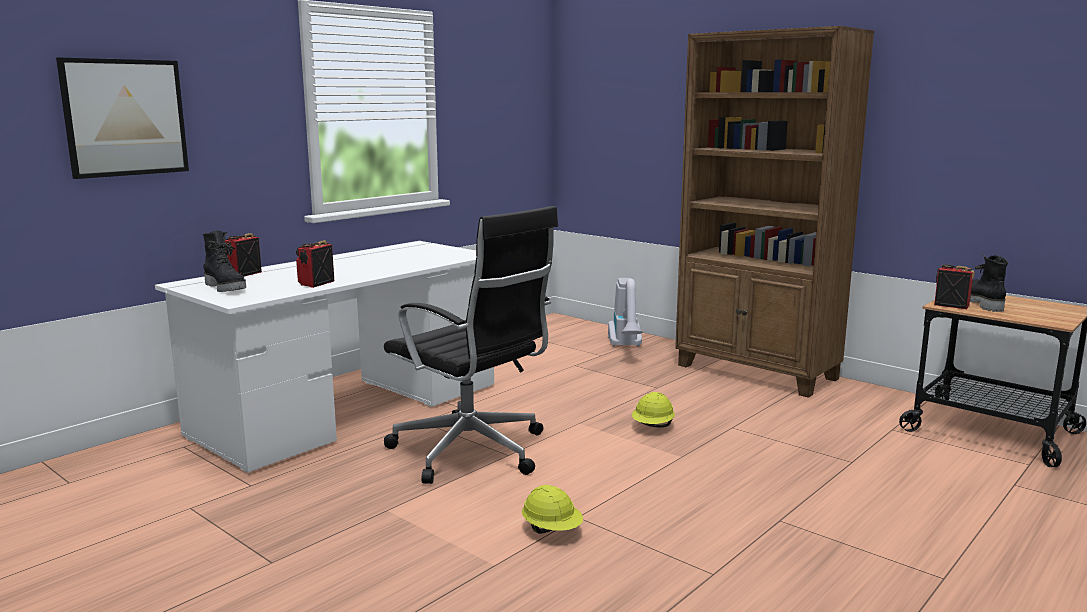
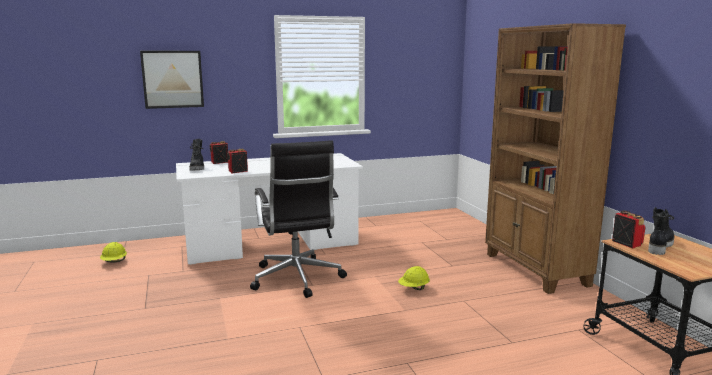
camera: 30 degrees right, 0 degrees up
(552, 530) = (277, 330): yellow hard hat -> yellow hard hat (114, 262)
(626, 347) = (470, 237): vacuum cleaner -> none

